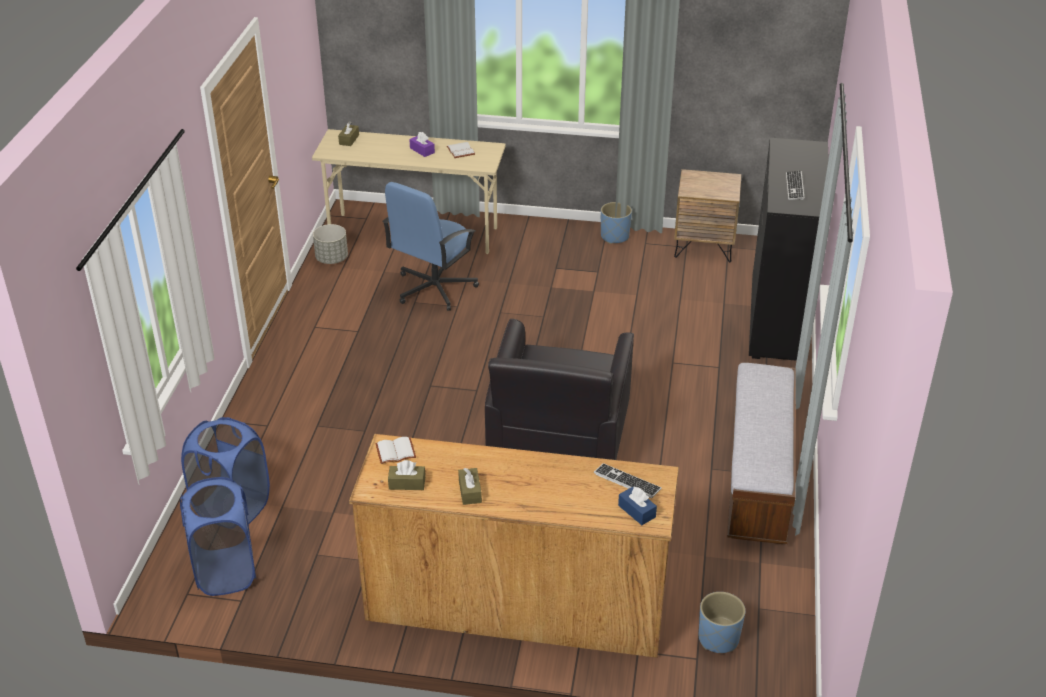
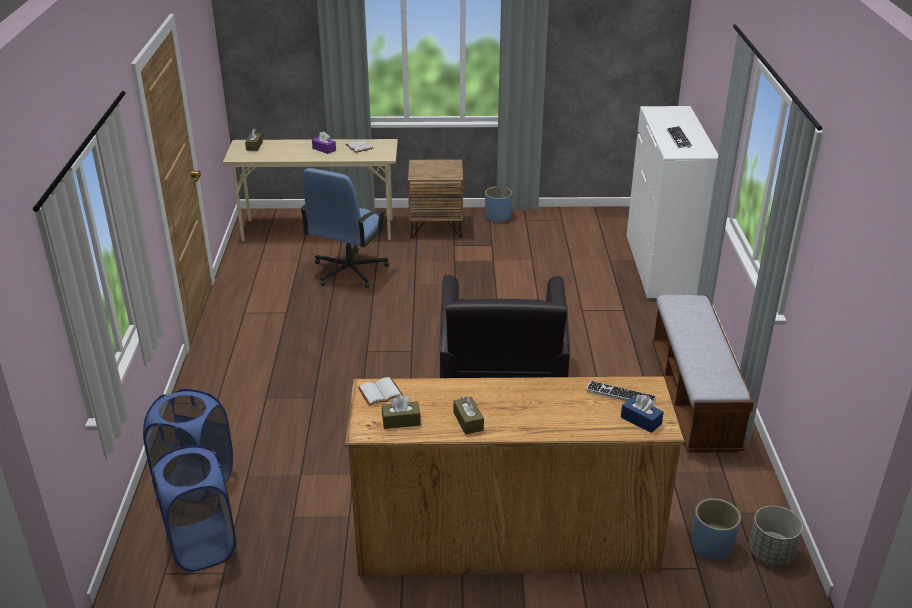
camera: 10 degrees left, 5 degrees down
(332, 259) = (247, 256): grey planter -> grey planter (771, 553)
(704, 246) = (576, 218): brown nightstand -> brown nightstand (436, 227)
(778, 318) = (660, 267): black dresser -> white dresser

